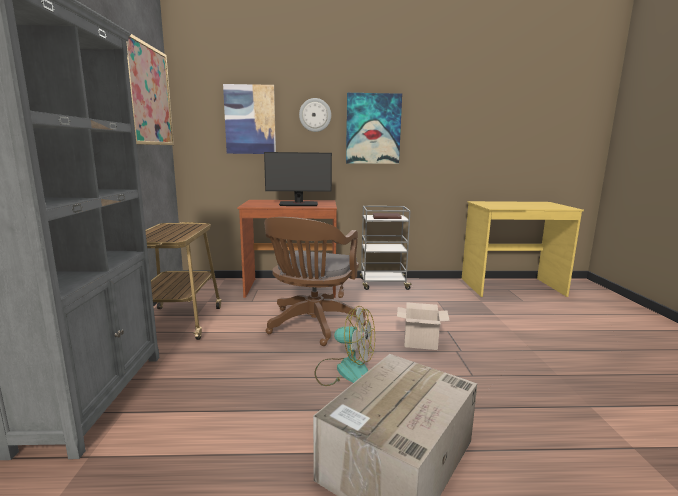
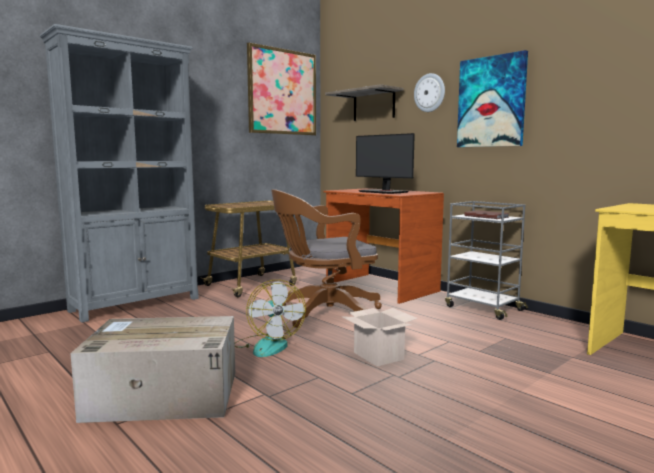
camera: 50 degrees right, 5 degrees down
(250, 120) = (374, 105): picture -> shelf

